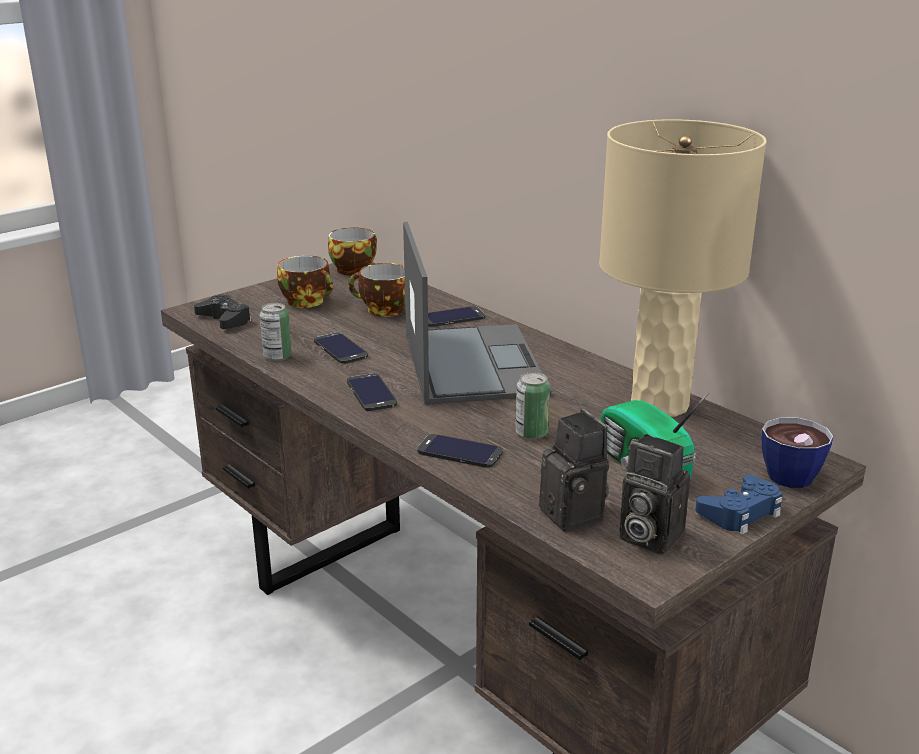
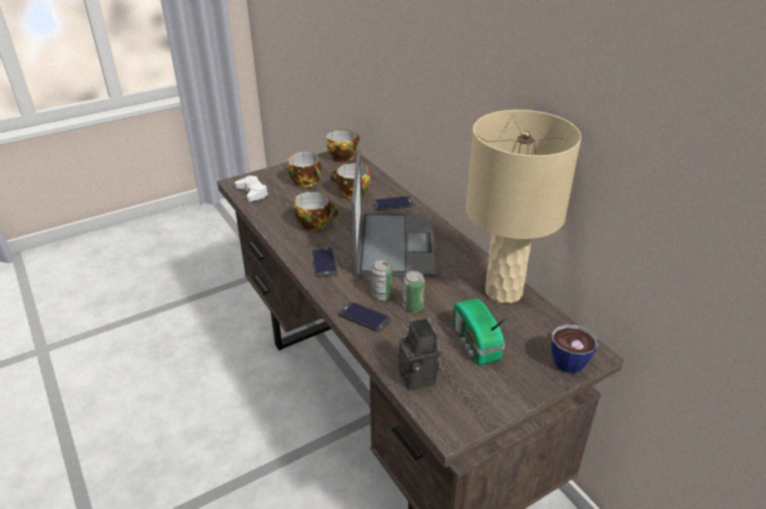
camera: 10 degrees right, 10 degrees up
(224, 319) = (252, 193): black game controller -> white game controller
(277, 356) = (276, 226): can -> can (381, 295)
(340, 349) = (315, 224): phone -> cup
(646, 536) = (458, 400): camera -> none
(740, 512) = (525, 388): blue game controller -> none

